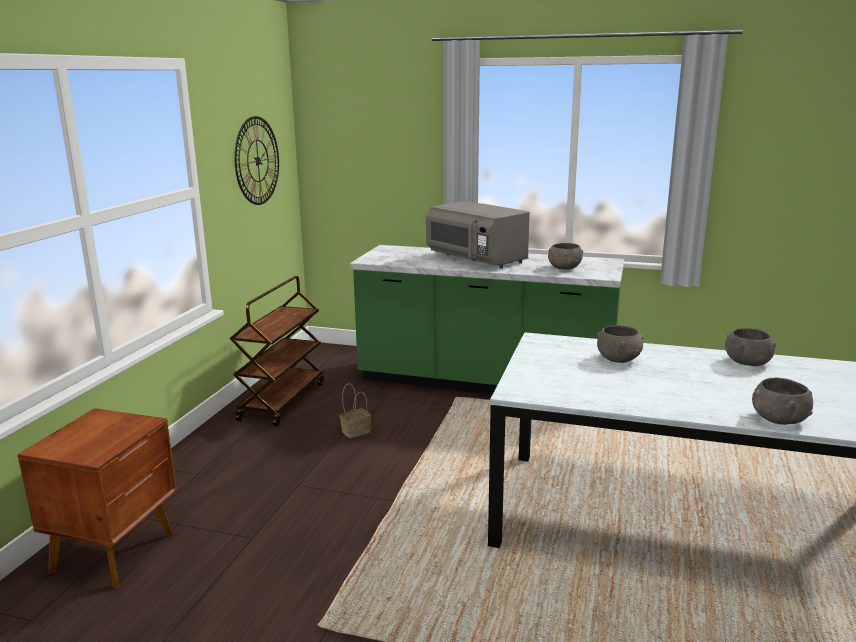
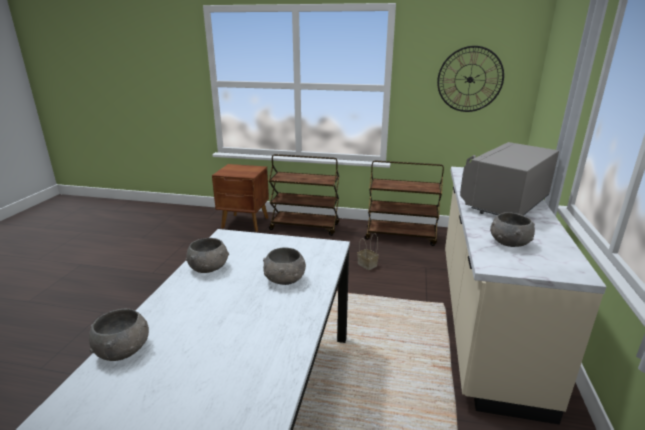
camera: 85 degrees right, 5 degrees up
(192, 477) = (305, 227): none -> brown cart
(485, 383) = (484, 319): green counter -> beige counter
(747, 362) = (270, 363): grey bowl -> grey bowl (209, 268)

